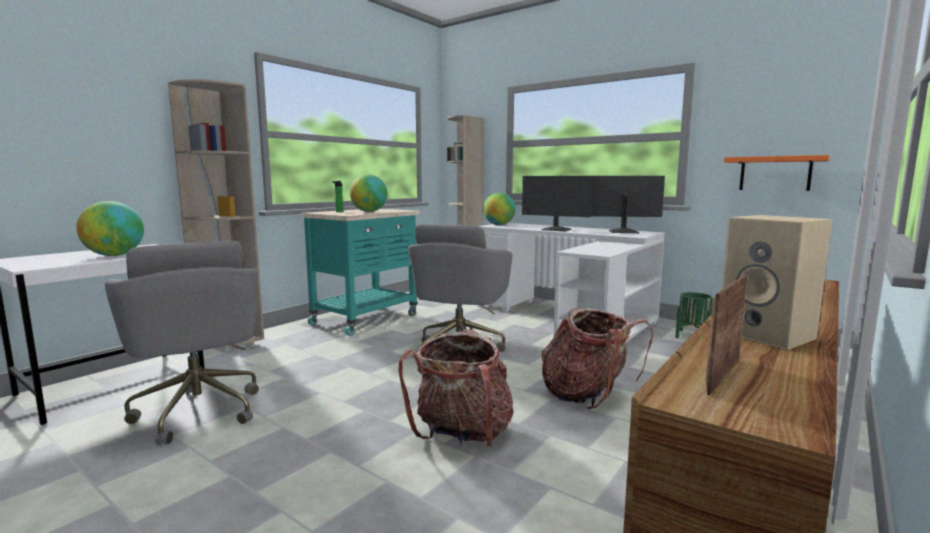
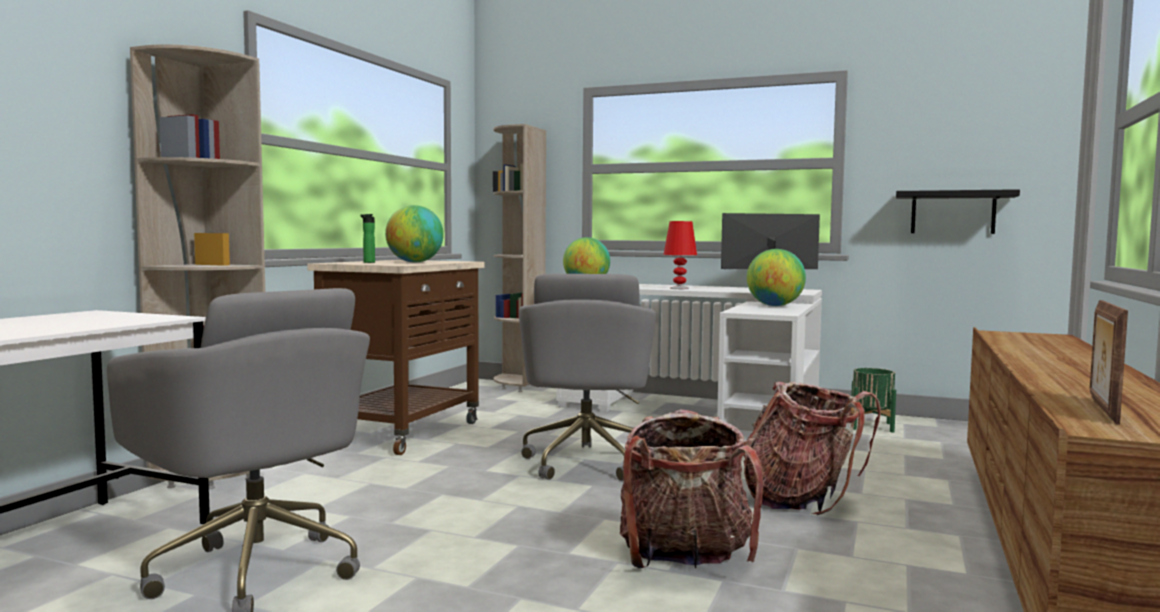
camera: 15 degrees left, 5 degrees down
(114, 255) = (78, 323): globe -> globe (775, 306)
(365, 319) = (401, 432): turquoise cart -> brown cart
(556, 230) = (679, 288): monitor -> red table lamp
(769, 335) = (1088, 379): beige speaker -> none
(775, 173) = (953, 212): orange shelf -> black shelf

